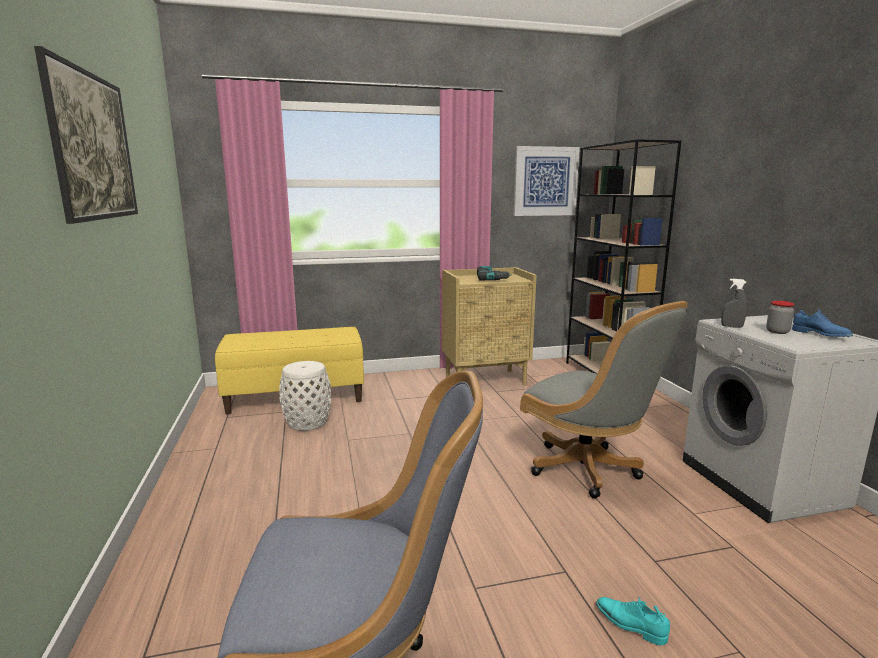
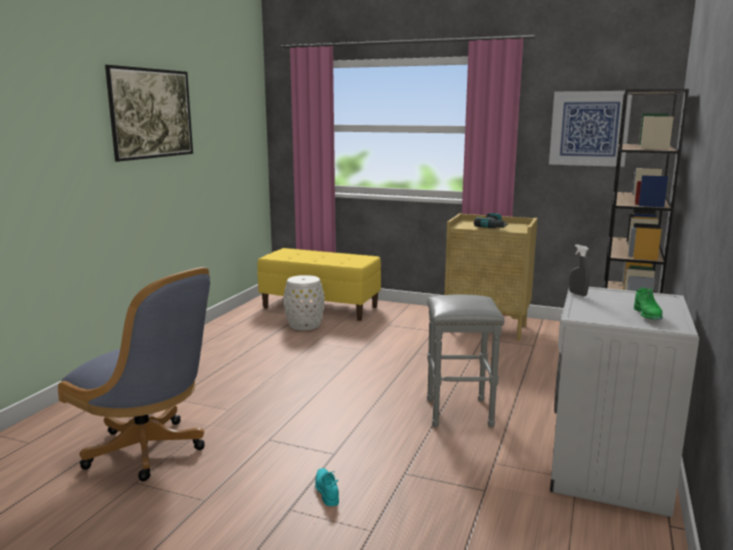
camera: 35 degrees right, 0 degrees up
(591, 473) = (458, 413): grey office chair -> grey stool
(777, 332) = (611, 305): jar -> none
(820, 335) = (647, 316): blue shoe -> green shoe

